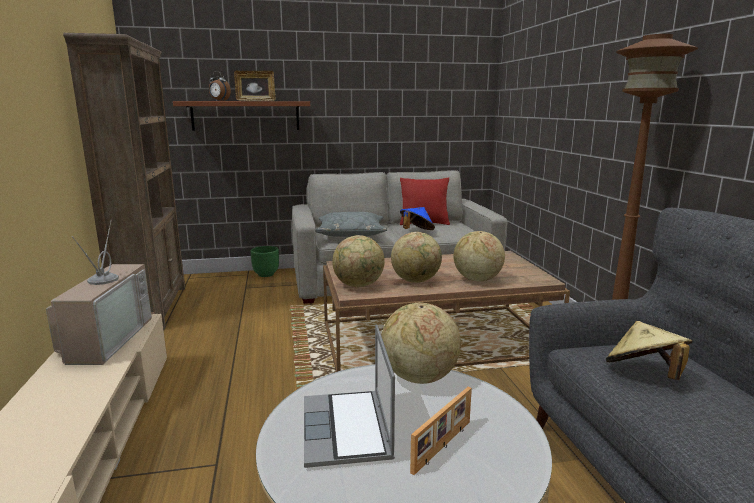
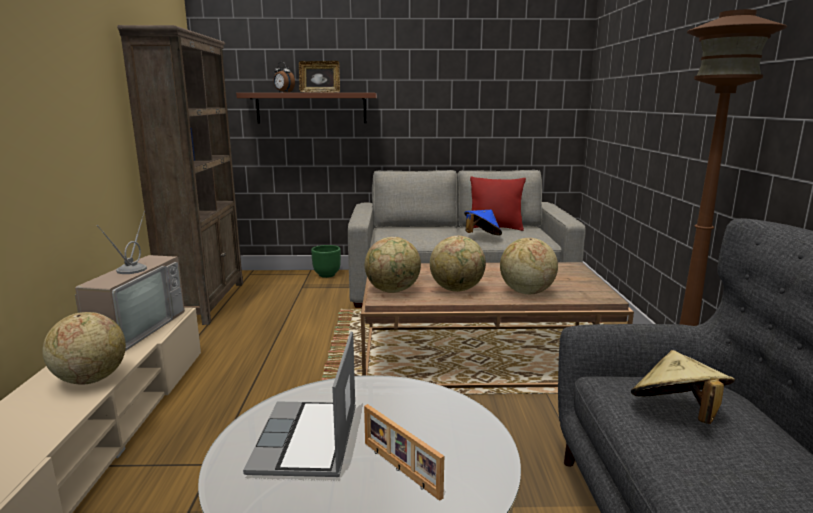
camera: 10 degrees right, 0 degrees up
(351, 233) = (410, 235): grey pillow -> none
(419, 377) = (409, 393): globe -> globe (90, 379)
(443, 446) = (400, 469): picture frame -> picture frame turned 90 degrees clockwise

